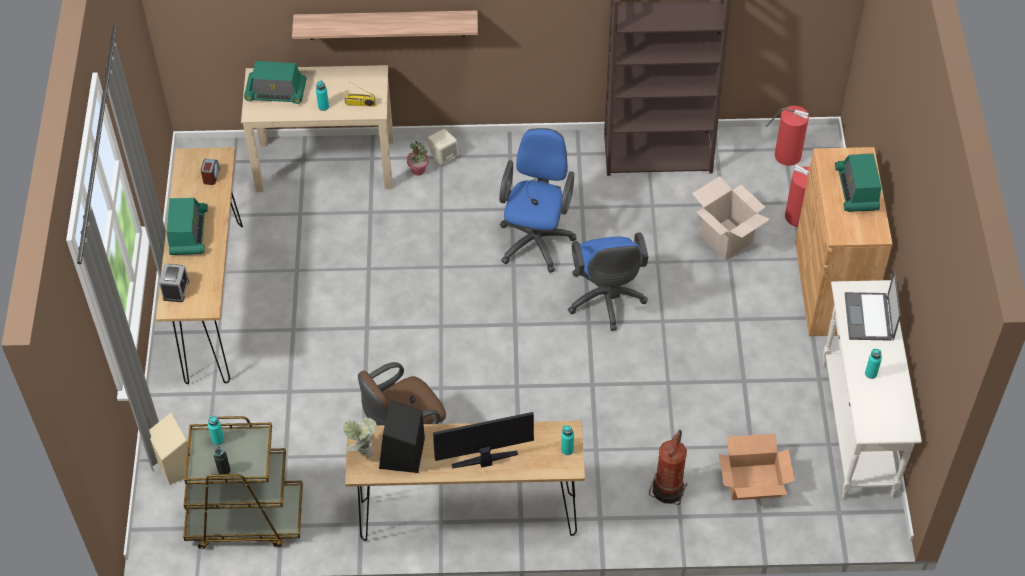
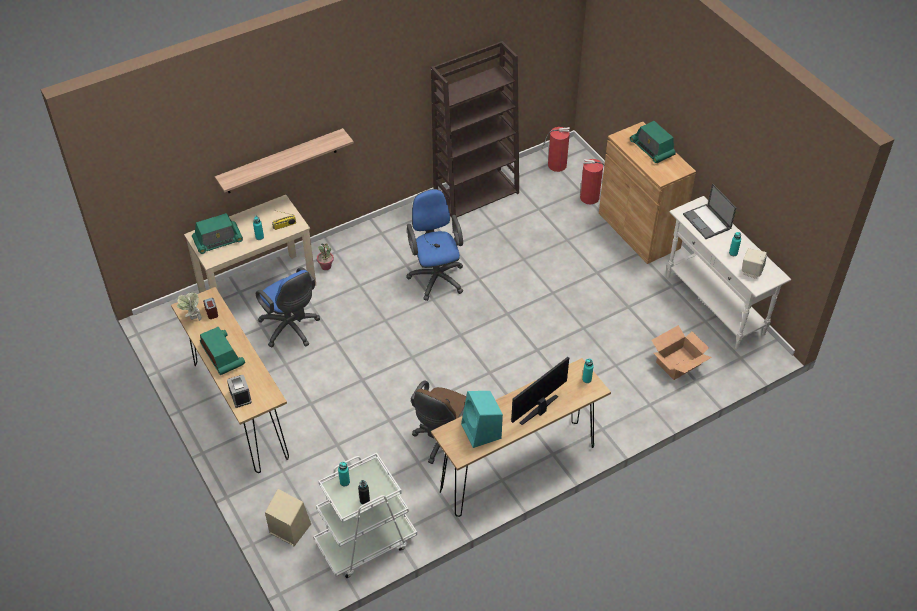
camera: 30 degrees left, 5 degrees down
(245, 518) = (365, 542): brown cart -> white cart
(361, 450) = (452, 442): potted plant -> potted plant (193, 319)
(402, 455) = (482, 432): black speaker -> turquoise speaker
(443, 156) = (336, 251): beige speaker -> beige speaker (751, 271)
(606, 301) = (508, 296): blue office chair -> blue office chair (291, 329)
(669, 489) = (631, 391): fire extinguisher -> none
(726, 239) = (556, 228): cardboard box -> none

